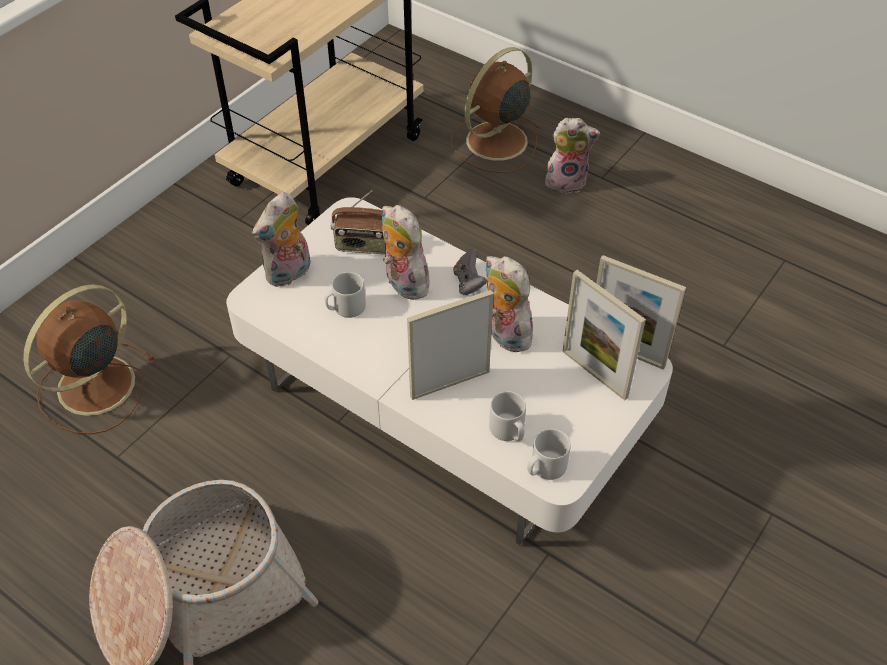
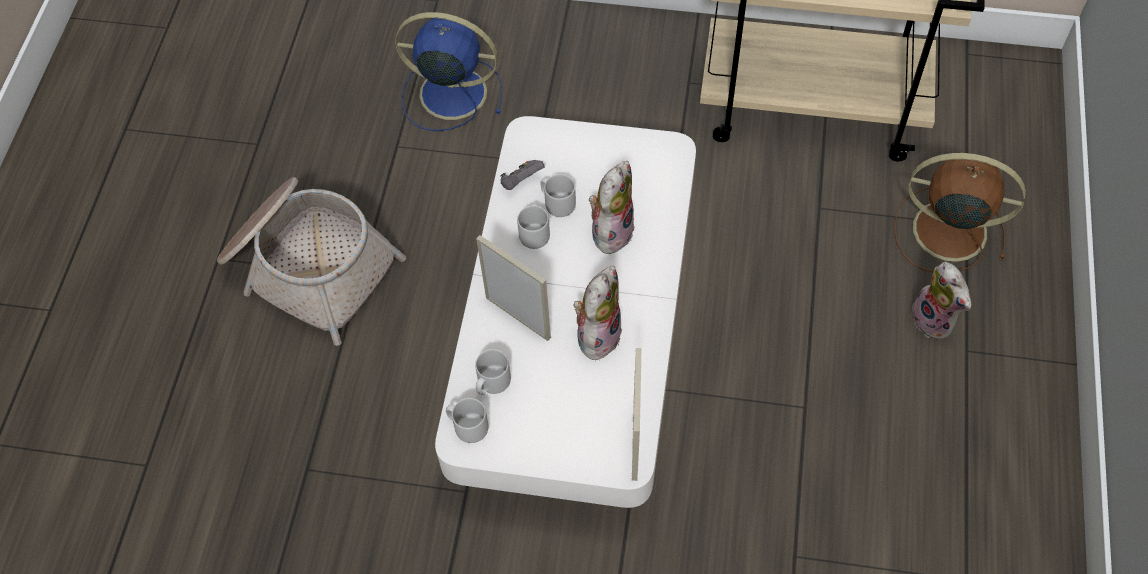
camera: 65 degrees right, 10 degrees up
(93, 387) = (450, 93): brown fan -> blue fan
(289, 274) = (570, 144): plush toy -> none
(364, 245) = (638, 179): radio -> none
(366, 336) = (534, 233): none -> grey mug
(468, 282) = (643, 279): grey game controller -> grey game controller (521, 182)
(594, 374) = (593, 424): picture frame -> none

